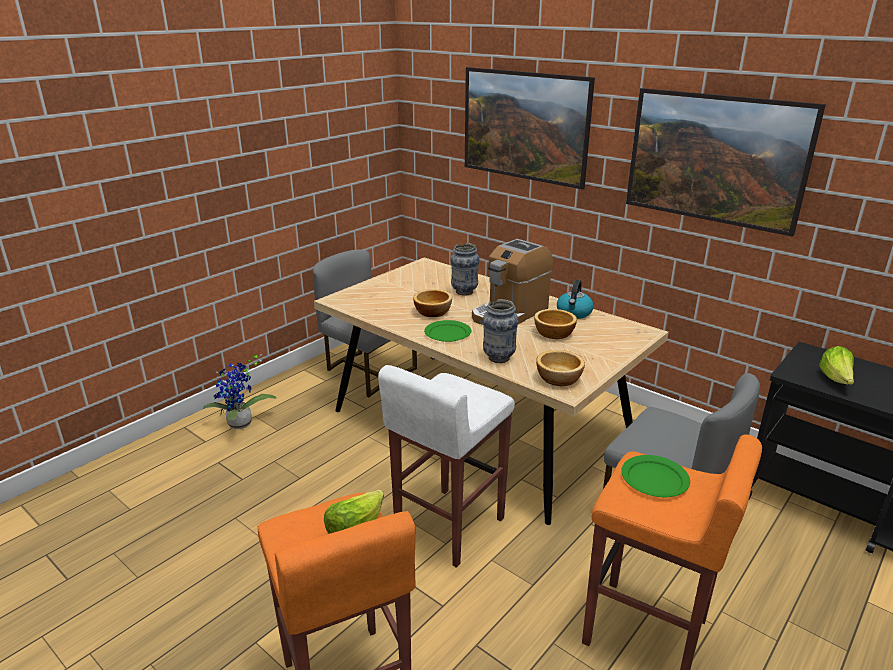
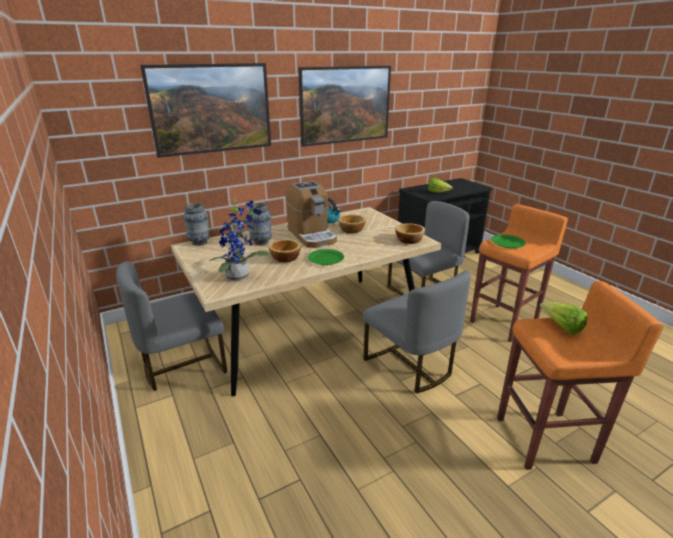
camera: 70 degrees left, 0 degrees up
(241, 425) = (202, 472): potted plant -> potted plant (241, 276)
(448, 526) = (410, 365): white stool -> grey chair
(498, 358) = (373, 250): vase -> vase (199, 243)

